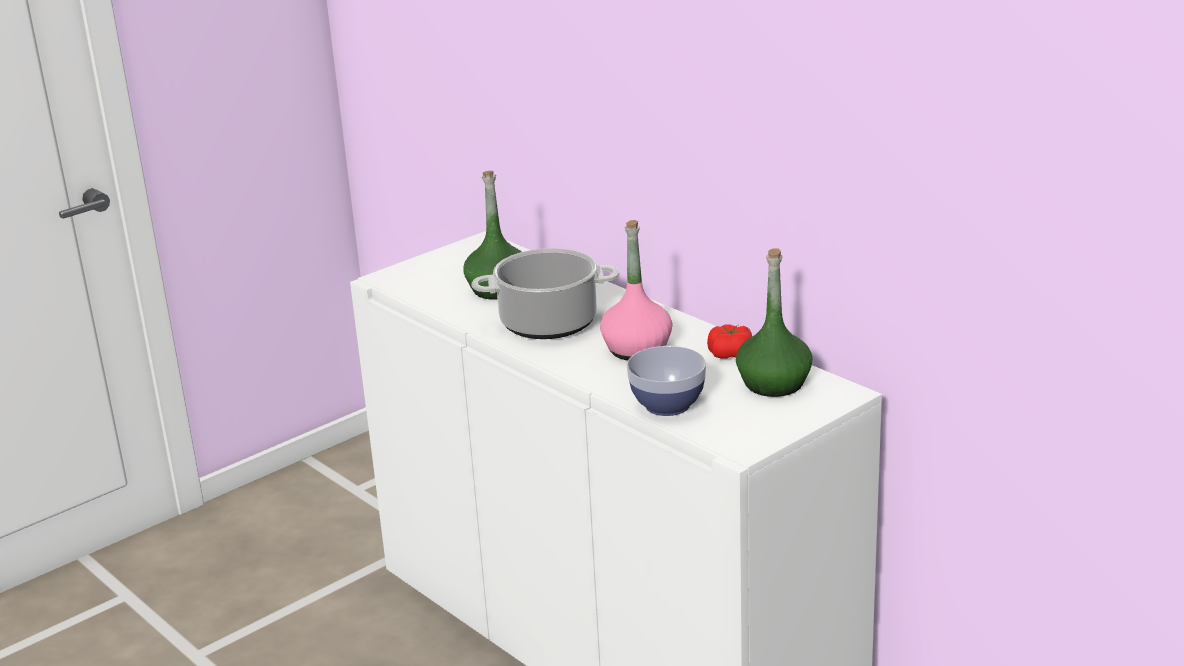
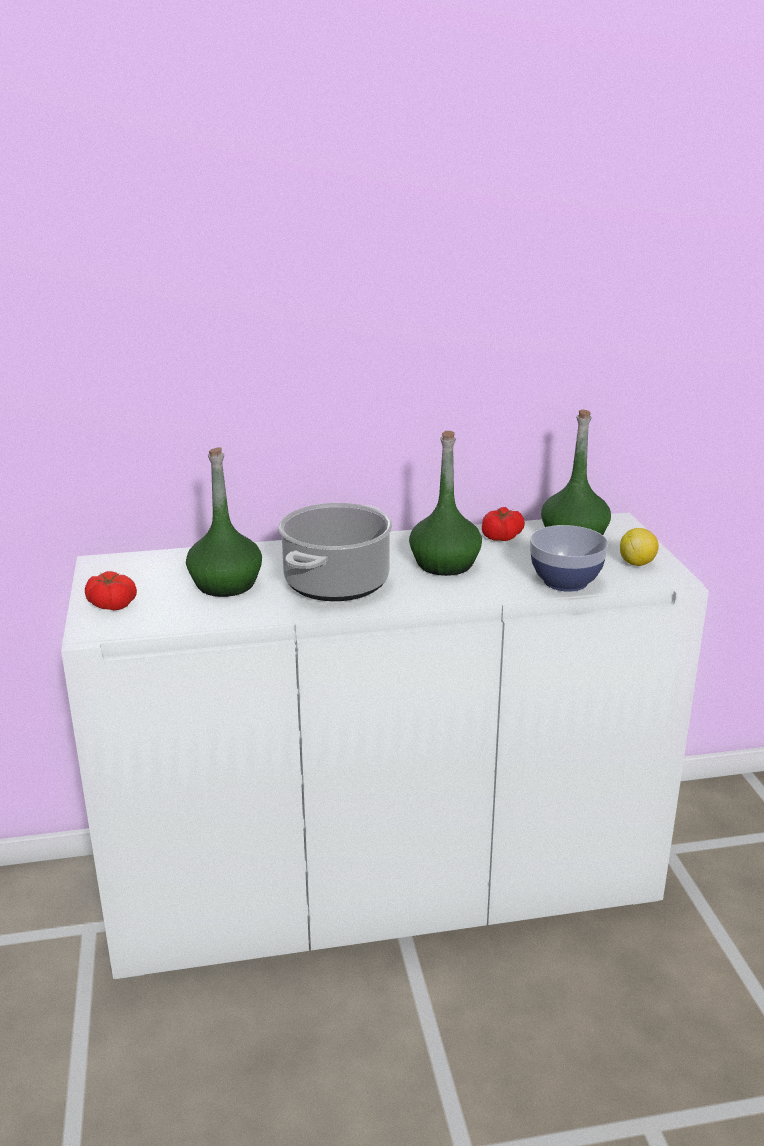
camera: 60 degrees left, 0 degrees up
(425, 269) = (111, 604): none -> tomato
(636, 349) = (445, 564): pink bottle -> green bottle
(752, 425) = (637, 563): none -> lemon

